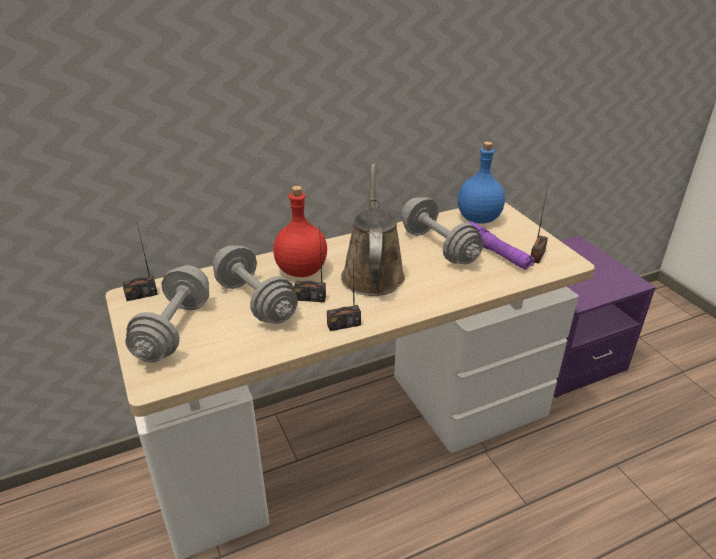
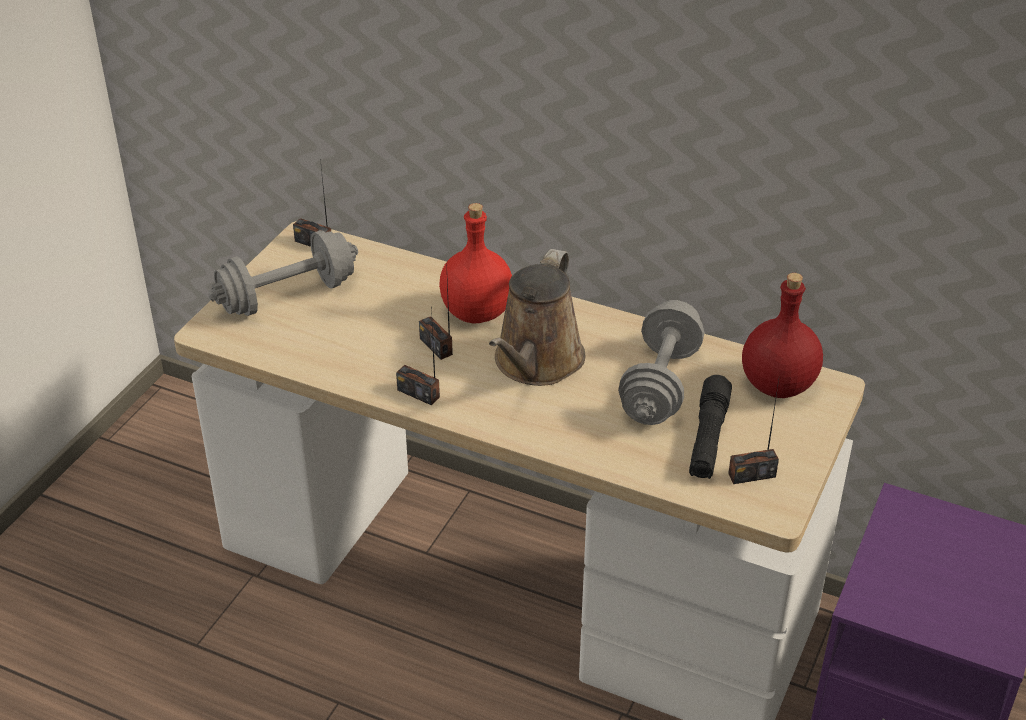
camera: 50 degrees right, 5 degrees up
(255, 301) = (387, 315): grey dumbbell -> none
(372, 273) = (536, 363): brown watering can -> brown watering can turned 150 degrees clockwise
(478, 218) = (779, 385): blue bottle -> red bottle
(496, 253) = (708, 438): purple flashlight -> black flashlight

